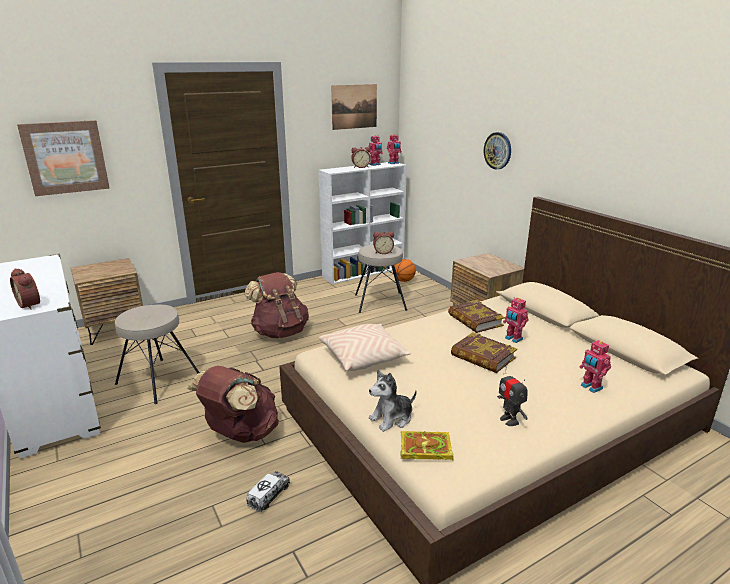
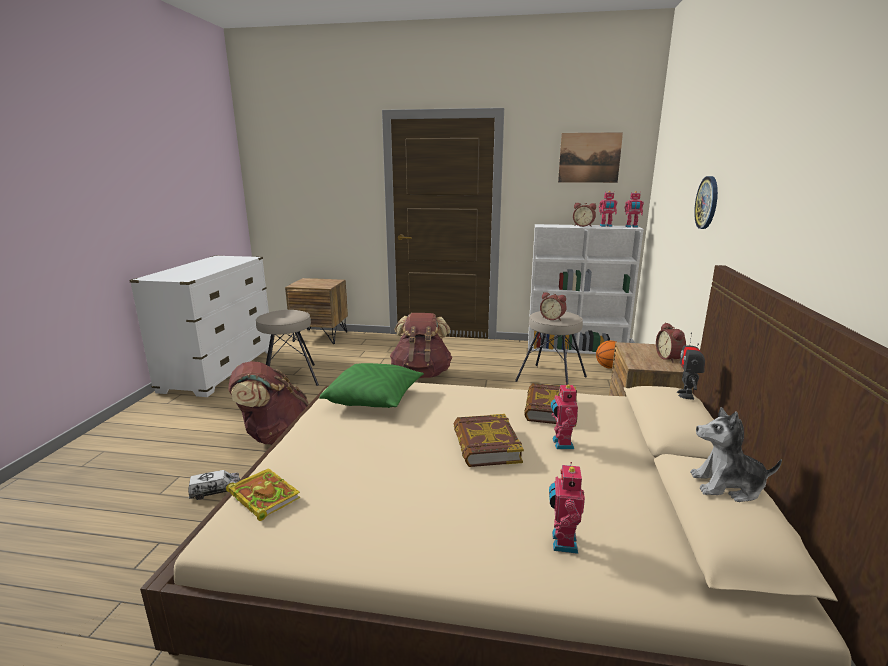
camera: 40 degrees right, 5 degrees down
(31, 304) = (177, 277): alarm clock -> alarm clock (670, 358)
(65, 157) = (309, 188): picture -> none
(364, 357) = (374, 398): beige pillow -> green pillow
(392, 418) = (294, 457): plush toy -> plush toy (727, 486)
(509, 420) = (388, 519): toy robot -> toy robot (686, 395)

